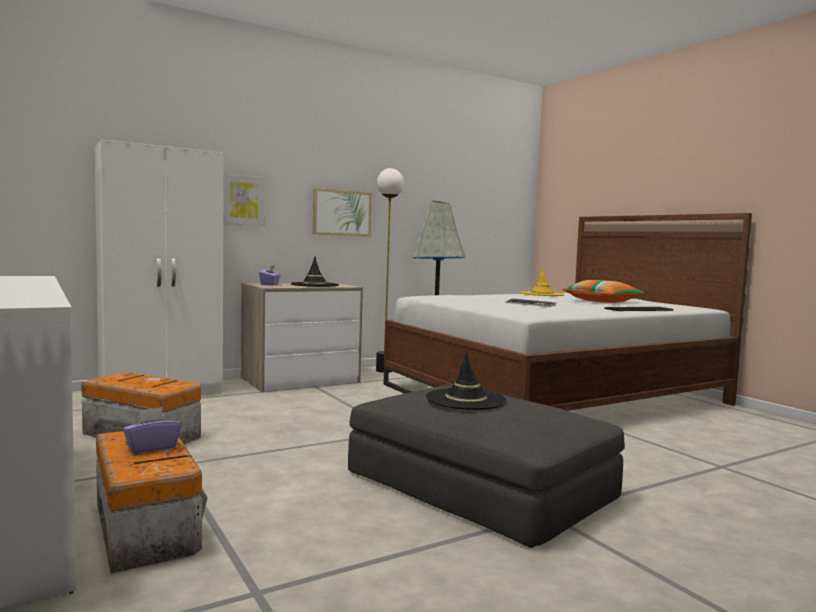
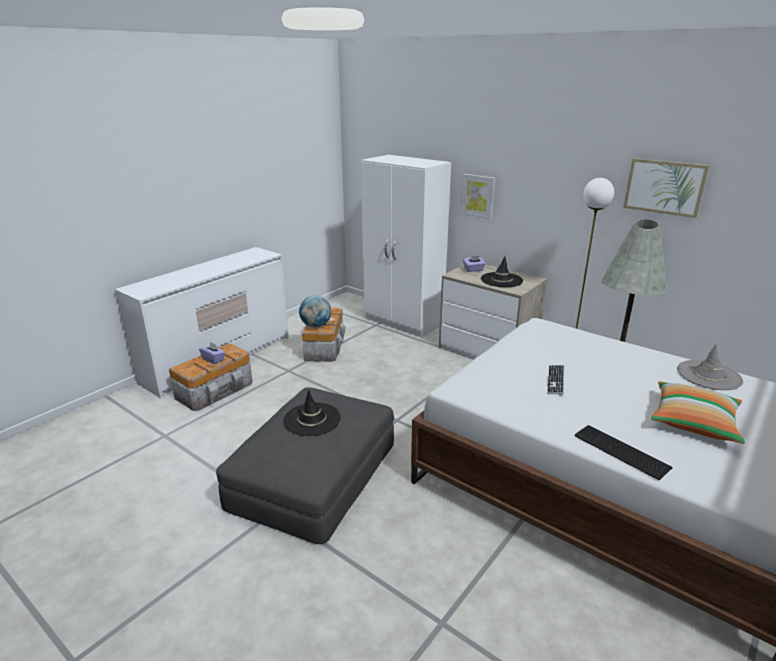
camera: 70 degrees right, 20 degrees up
(160, 386) = (316, 326): none -> globe
(341, 213) = (563, 215): picture -> picture (664, 187)
(541, 294) = (709, 375): yellow hat -> grey hat

